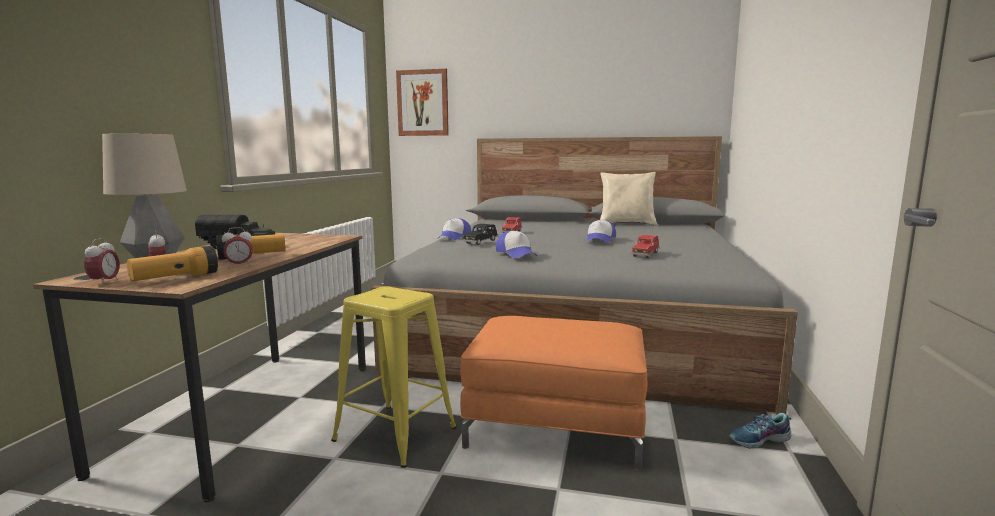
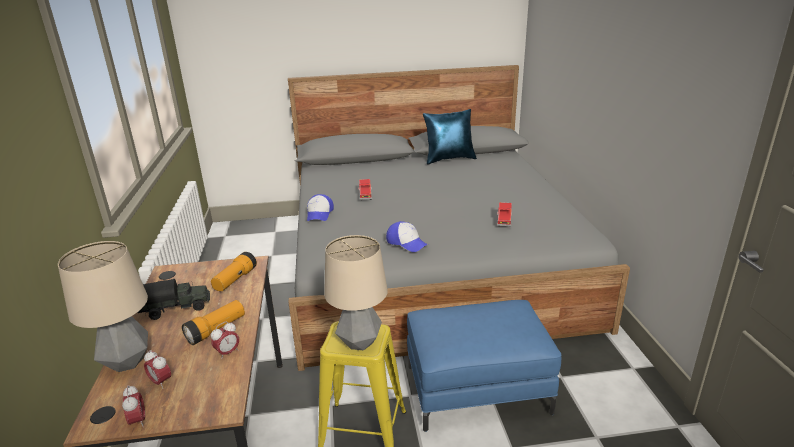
camera: 20 degrees left, 15 degrees up
(176, 278) = (198, 394): flashlight -> flashlight (235, 280)
(388, 298) = (359, 342): none -> table lamp
(423, 103) = (219, 41): picture -> none
(481, 242) = (361, 227): black toy car -> none
(555, 427) = (477, 389): orange ottoman -> blue ottoman
(600, 239) = (451, 197): cap -> none
(627, 224) = (449, 159): beige pillow -> blue pillow
(759, 440) = (611, 363): shoe -> none

